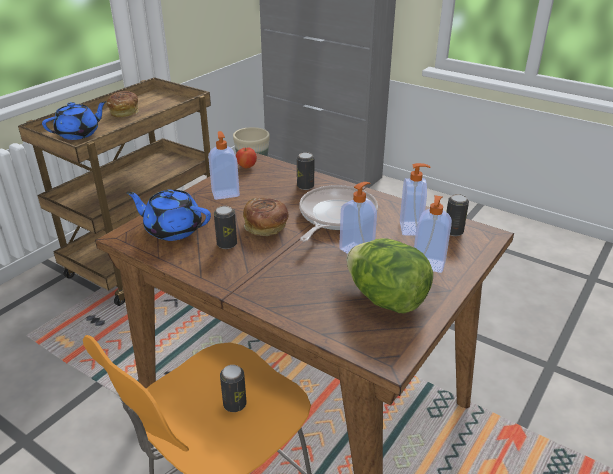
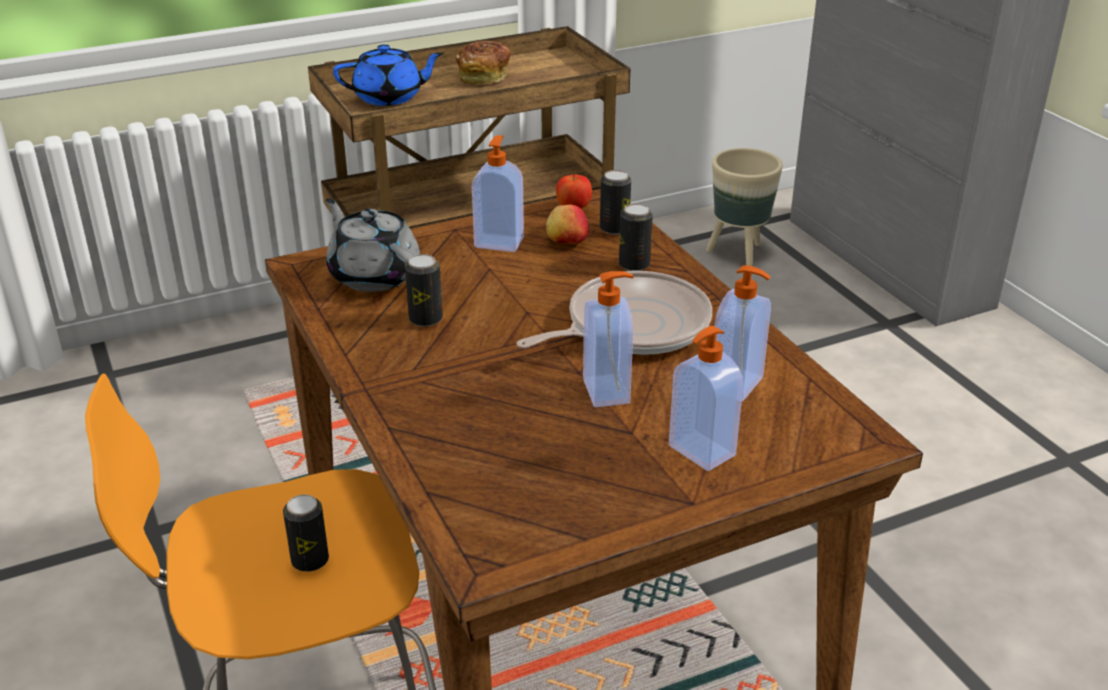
camera: 30 degrees right, 0 degrees up
(172, 229) = (374, 275): blue teapot -> grey teapot
(260, 184) = (566, 242): none -> apple
(266, 227) = (506, 312): bread -> none
(386, 299) = (572, 479): lettuce -> none
(453, 231) = (807, 413): can -> can (614, 229)

